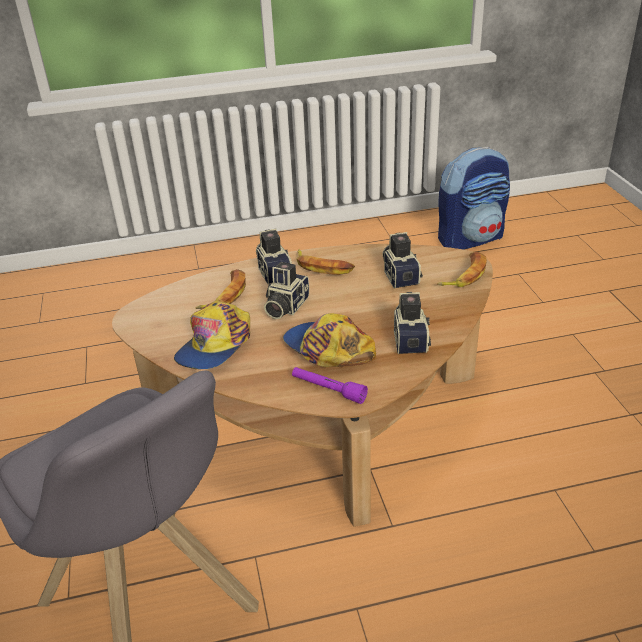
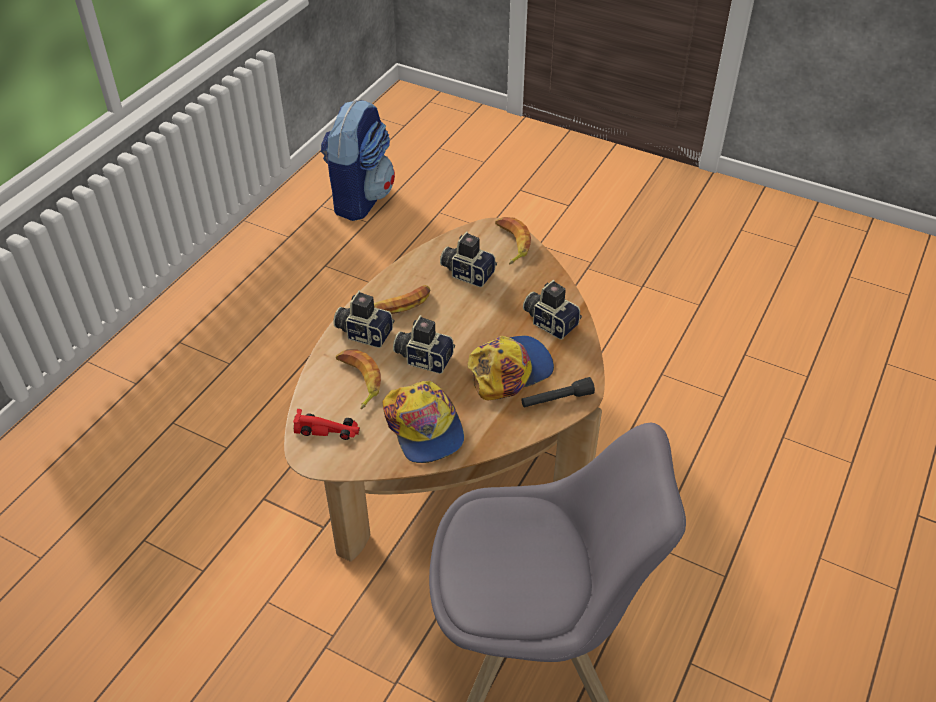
camera: 50 degrees left, 10 degrees up
(164, 309) = (327, 430): none -> red toy car
(285, 306) = (424, 357): camera -> camera turned 135 degrees clockwise
(327, 349) = (509, 370): cap -> cap turned 150 degrees clockwise
(328, 390) = (556, 399): purple flashlight -> black flashlight

